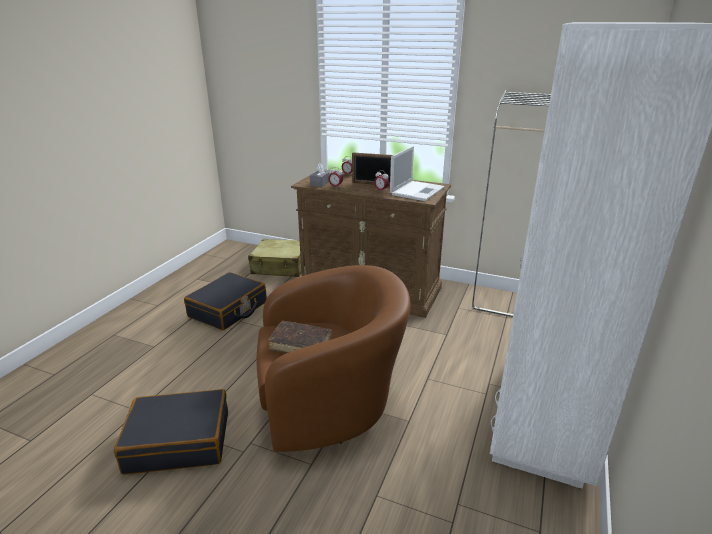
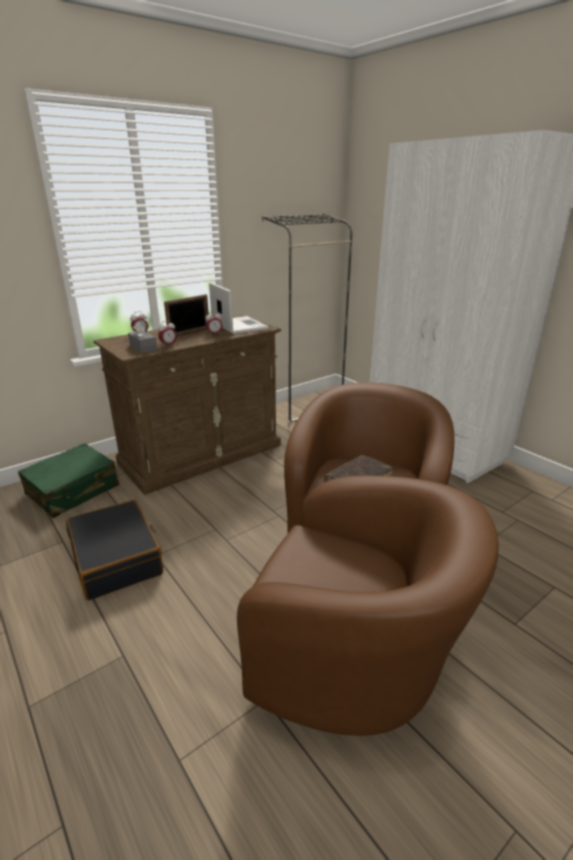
camera: 60 degrees left, 0 degrees up
(179, 441) = (352, 663): black suitcase -> brown armchair
(281, 267) = (73, 490): beige suitcase -> green suitcase

